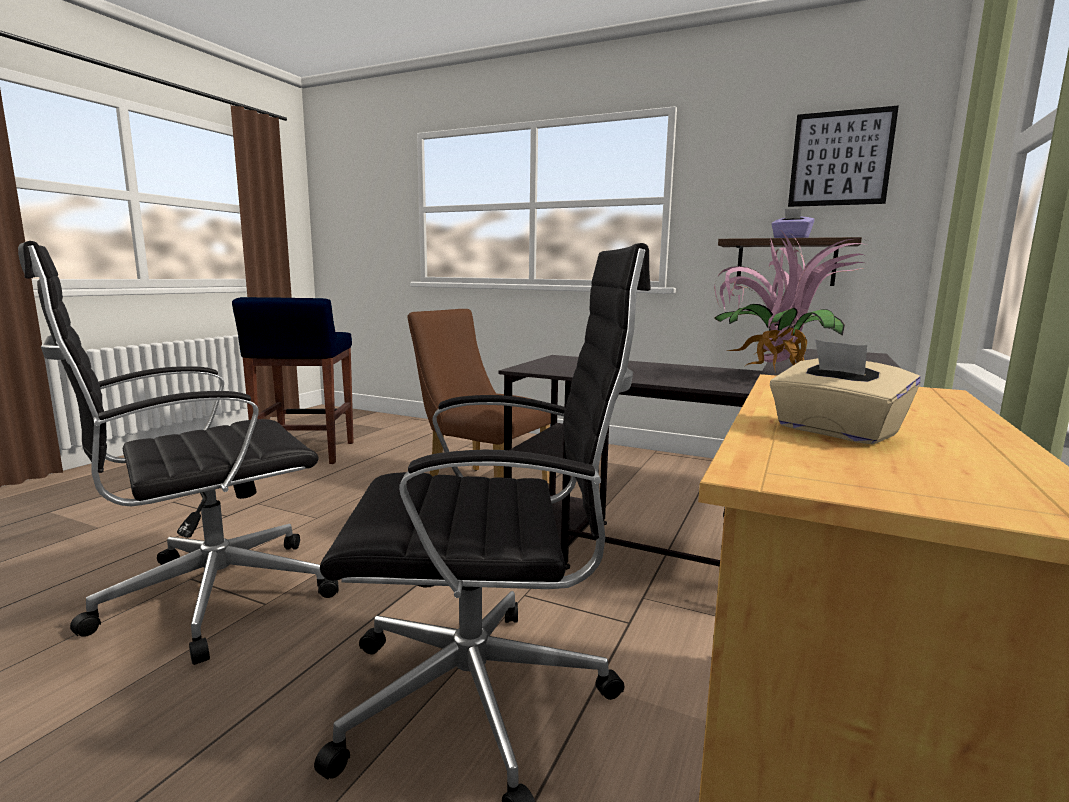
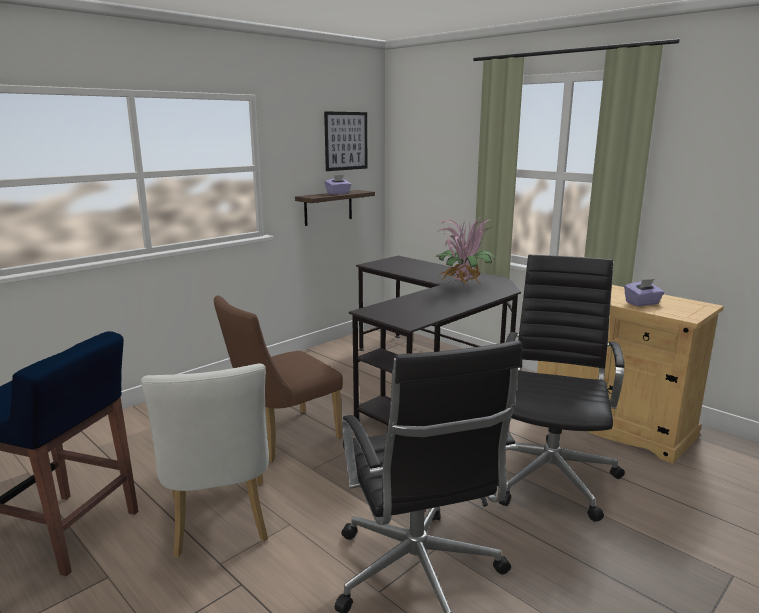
camera: 70 degrees left, 5 degrees up
(317, 492) = (220, 524): none -> white chair
(834, 431) = (642, 303): beige tissue box -> purple tissue box

